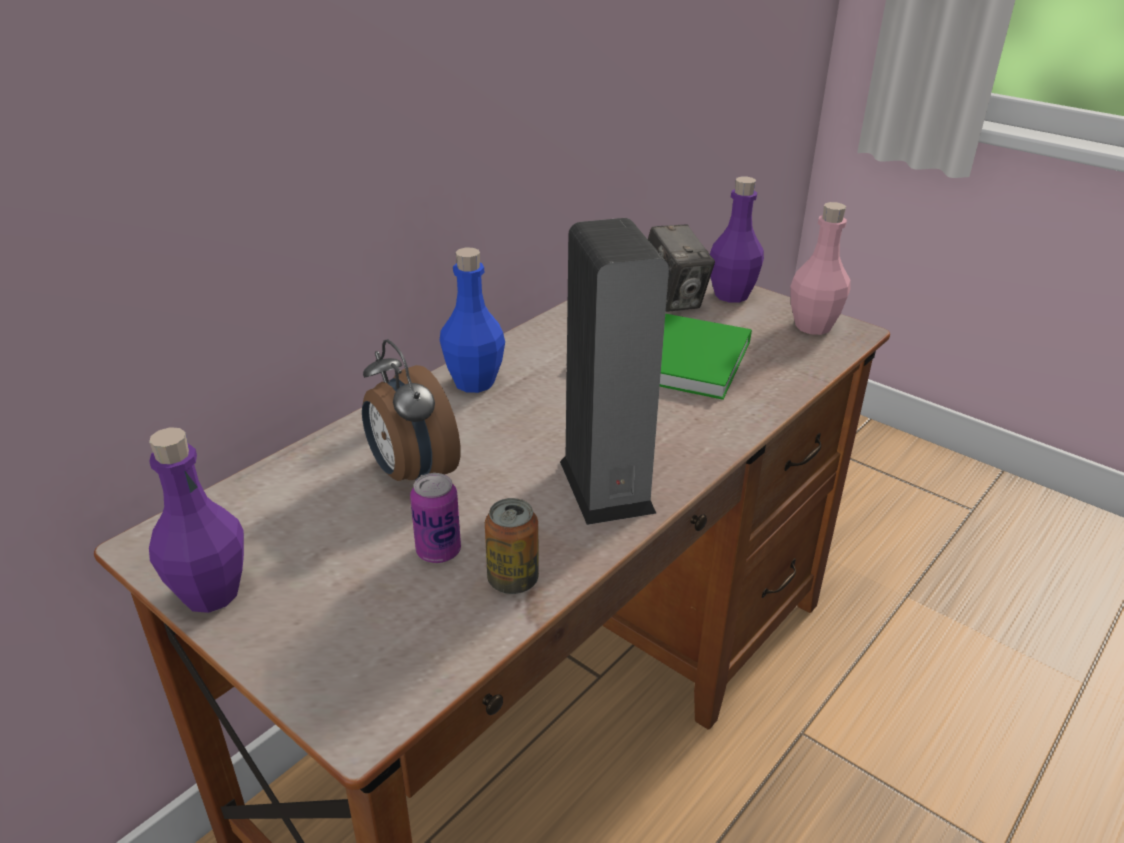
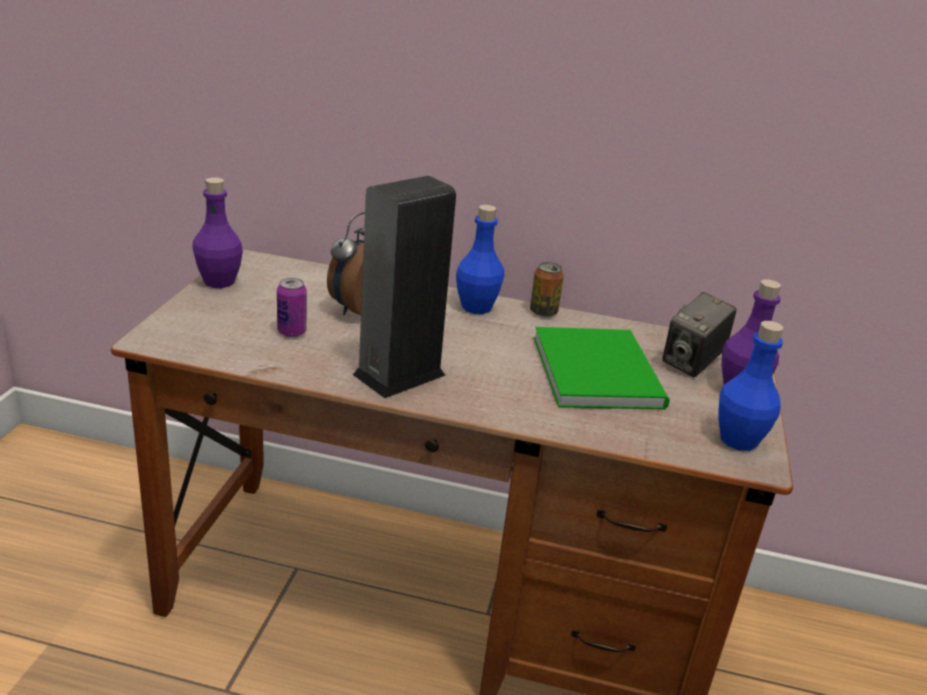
camera: 60 degrees right, 5 degrees down
(513, 580) = (281, 359): can -> can (543, 312)
(813, 326) = (738, 440): pink bottle -> blue bottle

